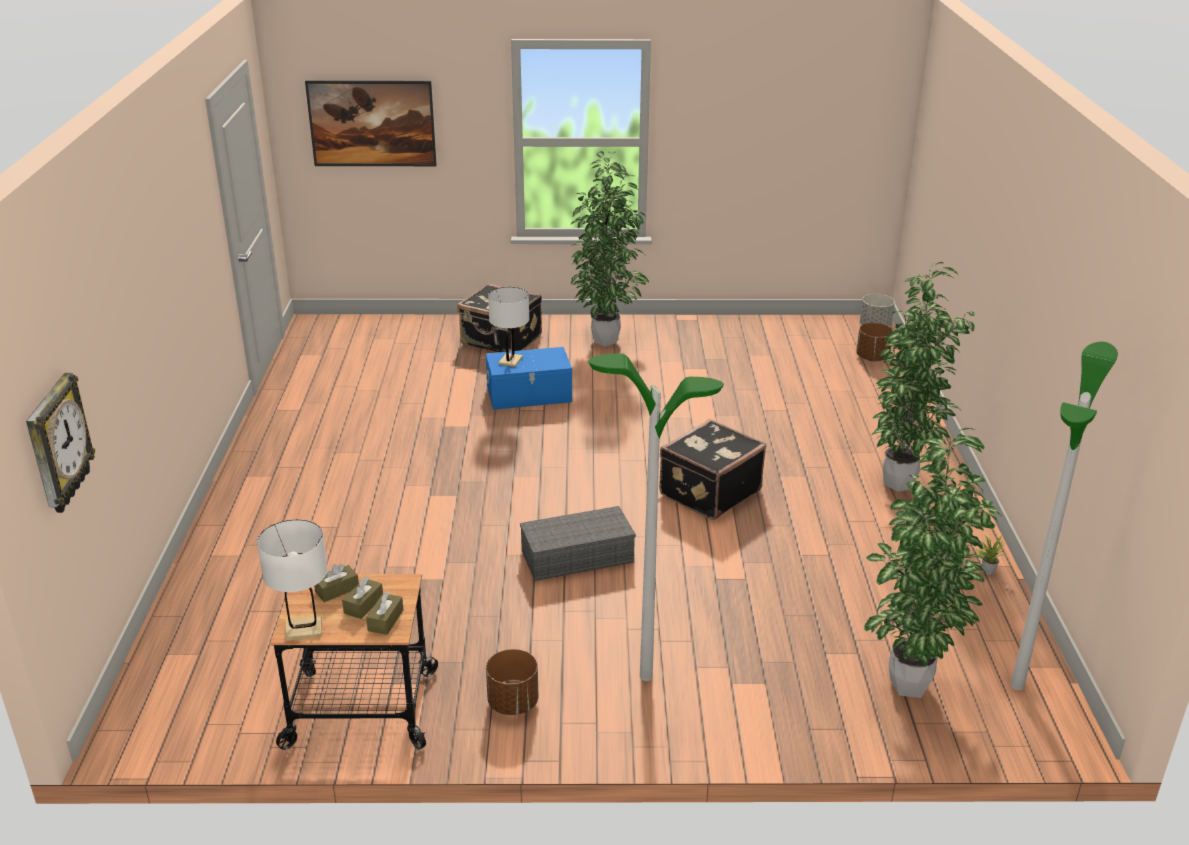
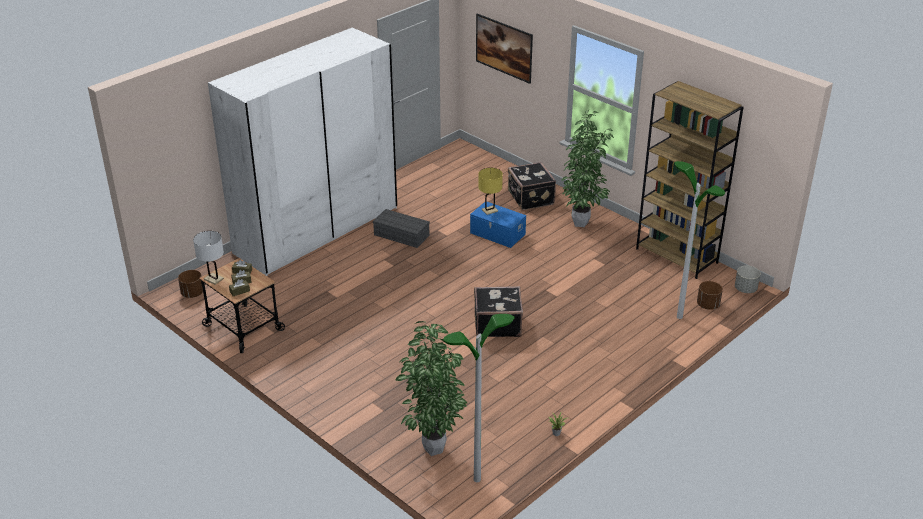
camera: 45 degrees right, 5 degrees up
(57, 444) = (174, 165): wall clock -> none
(259, 508) = (317, 230): none -> white wardrobe
(510, 361) = (489, 210): white table lamp -> yellow table lamp
(512, 703) = (290, 358): brown planter -> brown planter (192, 293)
(578, 555) = (399, 319): grey storage box -> grey storage box (402, 235)
(646, 677) = (347, 379): floor lamp -> floor lamp (679, 317)
(760, 327) = (677, 256): none -> brown bookcase
(901, 486) = (591, 374): potted plant -> none

